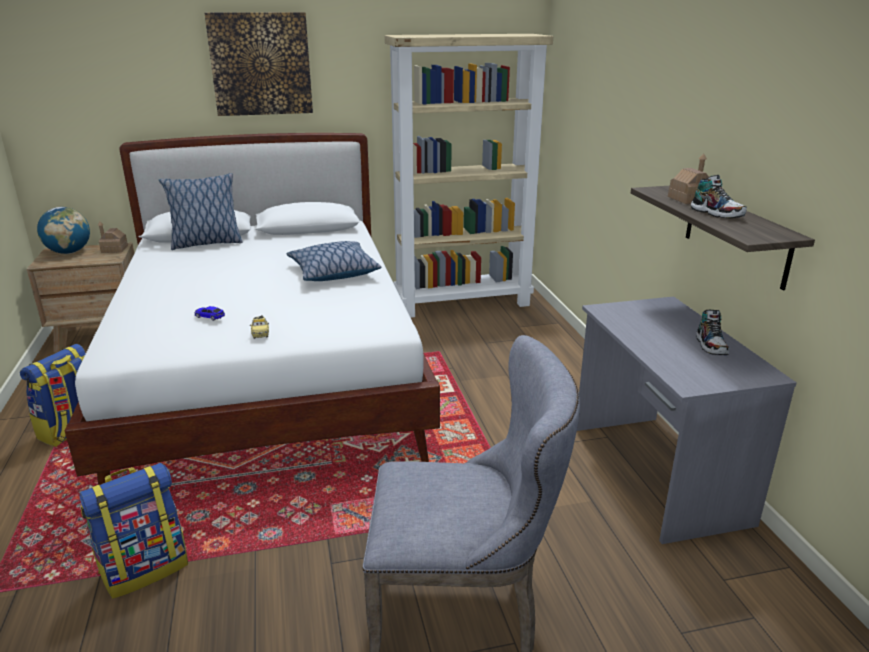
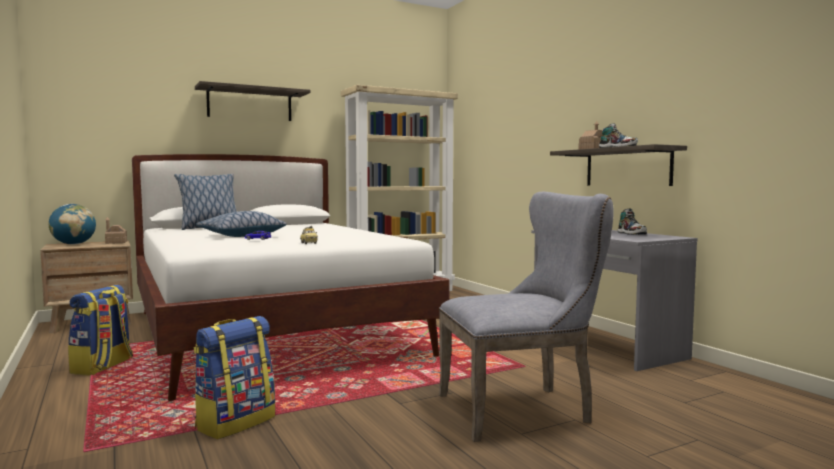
camera: 15 degrees left, 20 degrees down
(261, 64) = (250, 104): picture -> shelf
(333, 272) = (332, 231): pillow -> pillow (241, 235)

